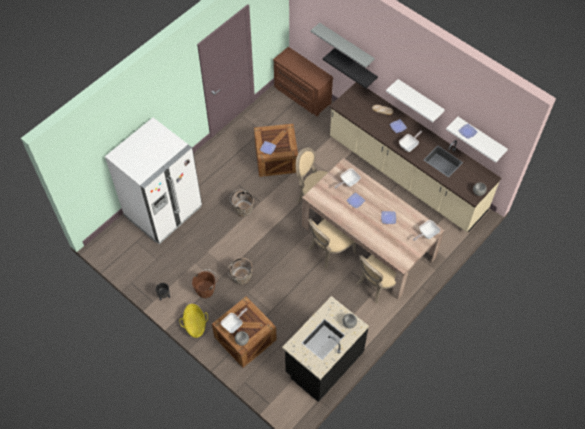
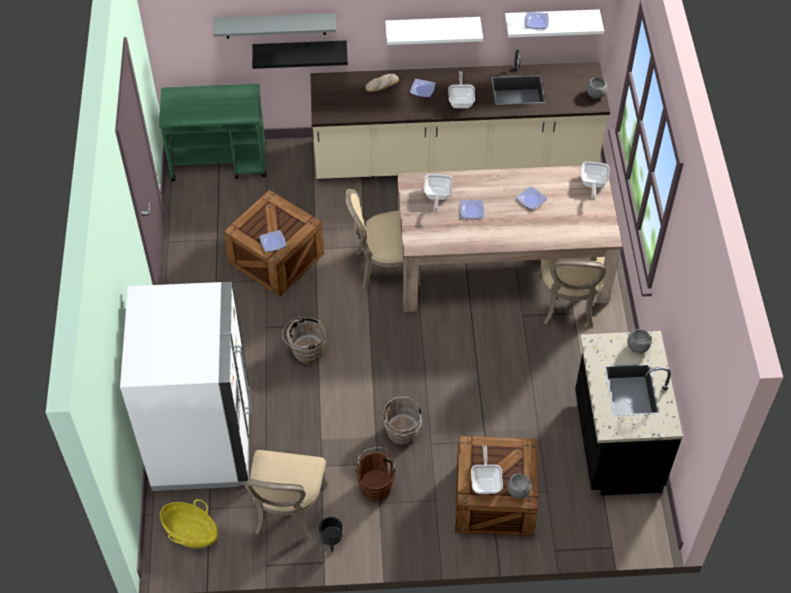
camera: 45 degrees left, 5 degrees down
(195, 324) = (413, 540): basket -> basket (191, 532)
(301, 96) = (219, 161): brown dresser -> green cart
(329, 250) = (468, 312): beige chair -> beige chair (287, 510)

